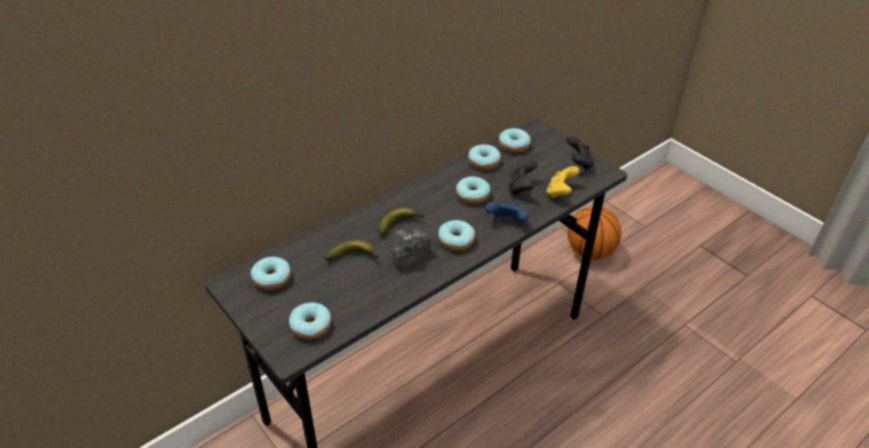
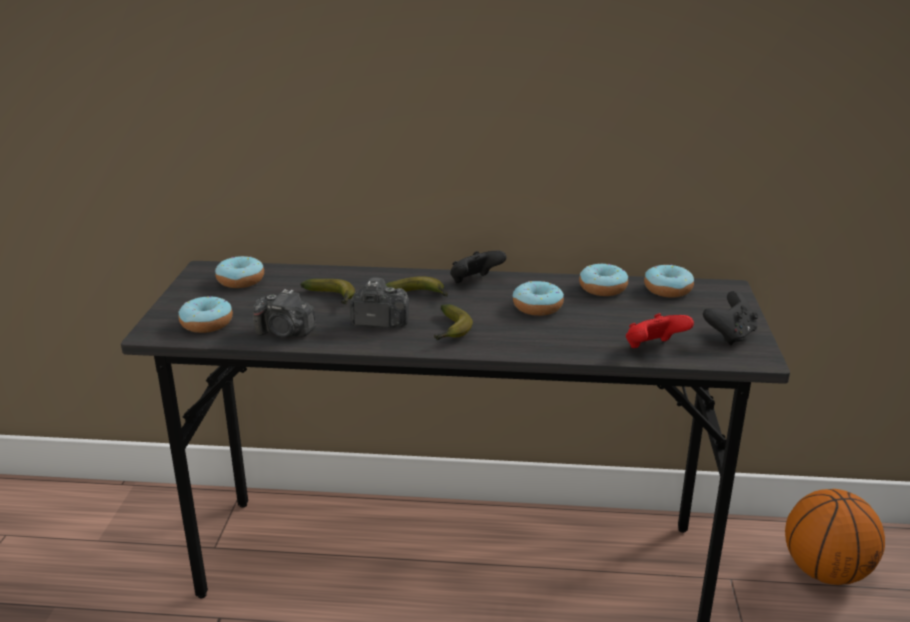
camera: 45 degrees right, 15 degrees down
(370, 300) = (285, 332): none -> camera
(456, 240) = (450, 331): donut -> banana
(507, 222) = (536, 343): blue game controller -> none
(521, 188) = (608, 325): black game controller -> black game controller (475, 282)
(560, 192) = (653, 348): yellow game controller -> red game controller

